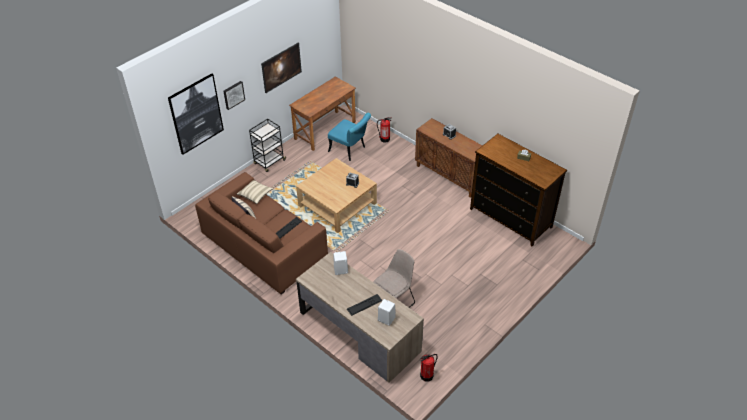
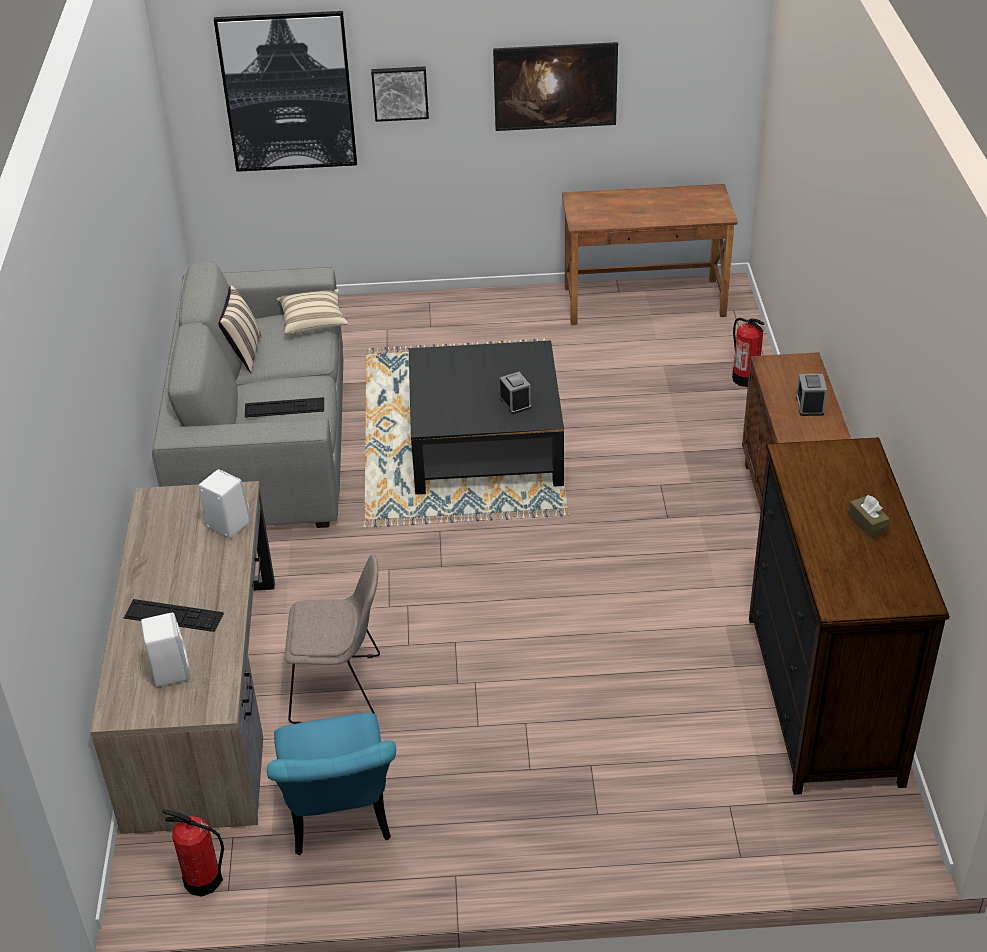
camera: 45 degrees right, 5 degrees down
(264, 246) = (263, 437): brown sofa -> grey sofa
(269, 162) = (466, 303): black cart -> none
(337, 204) = (485, 444): beige coffee table -> black coffee table
(350, 150) = (644, 362): turquoise chair -> turquoise chair (340, 821)

